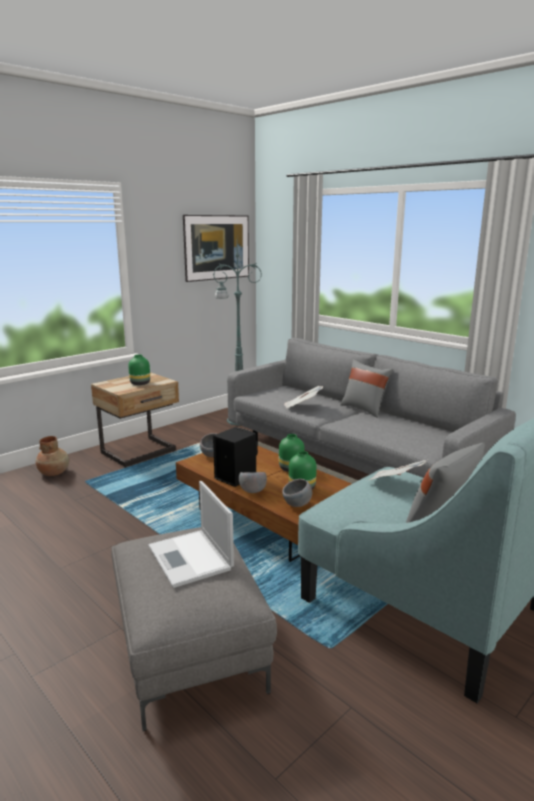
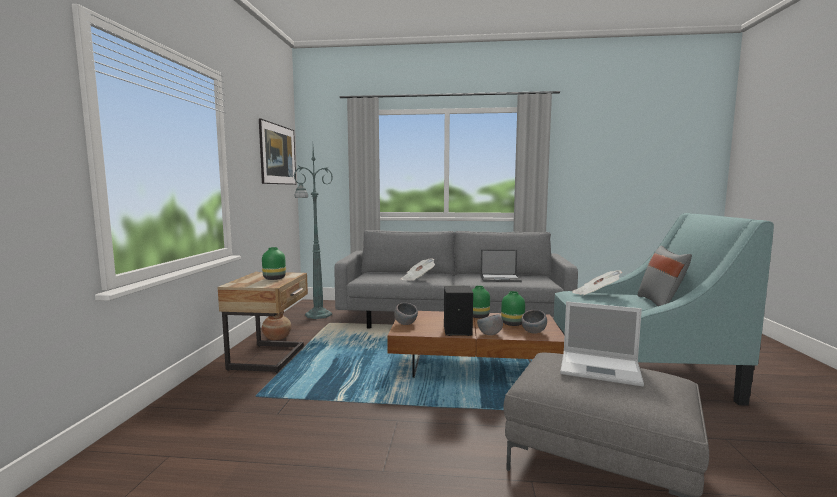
camera: 40 degrees left, 10 degrees down
(54, 473) = (199, 402): brown vase -> brown vase (277, 338)
(364, 409) = (456, 274): grey pillow -> none
(389, 429) = (500, 278): none -> laptop

